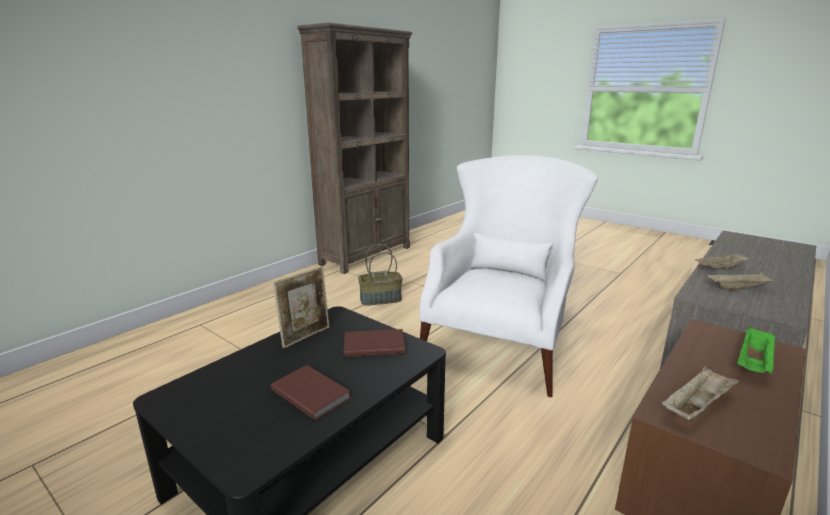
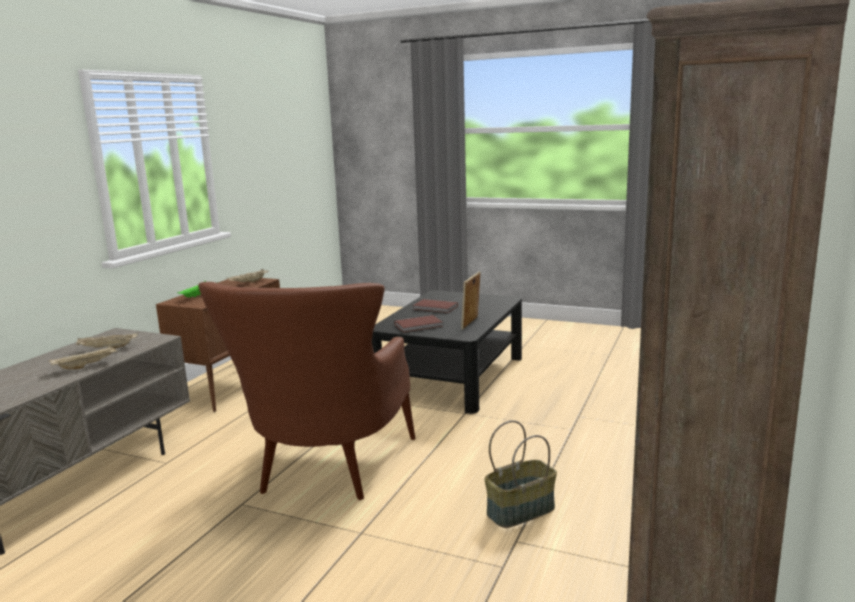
camera: 165 degrees right, 5 degrees down
(502, 342) = (323, 474): white armchair -> brown armchair

